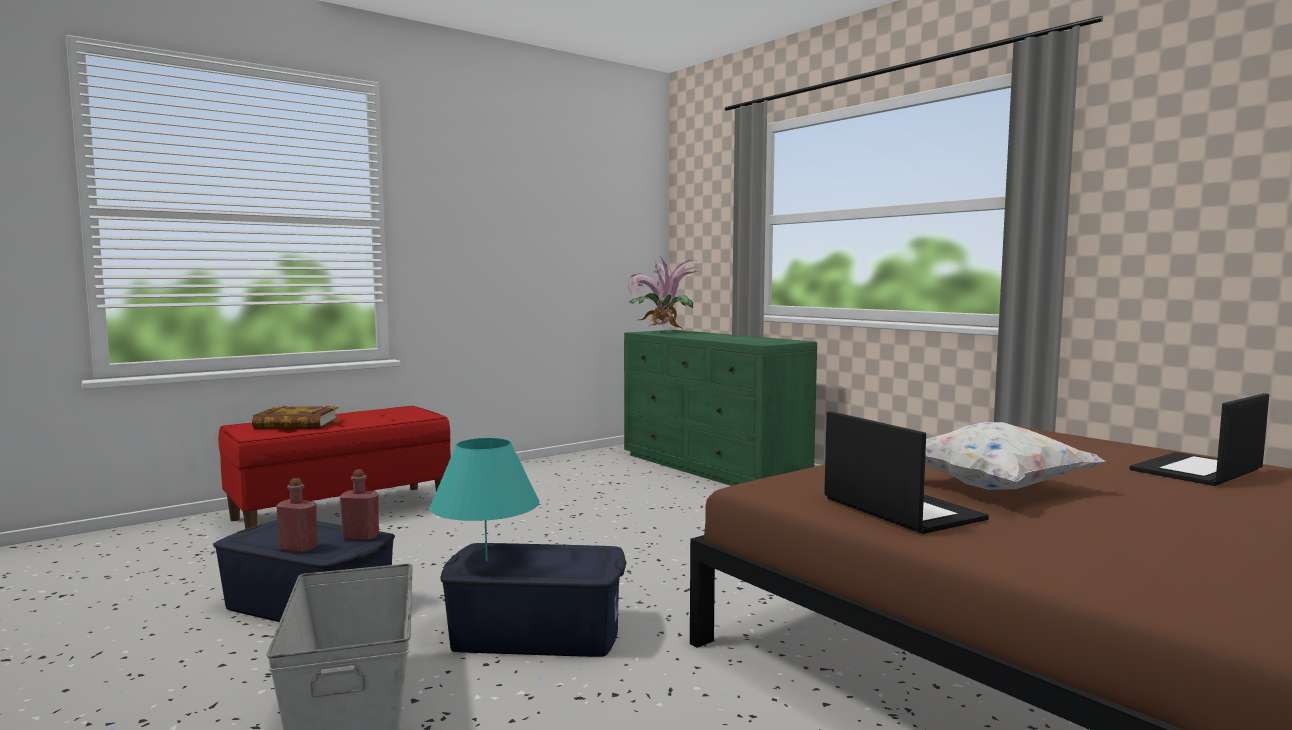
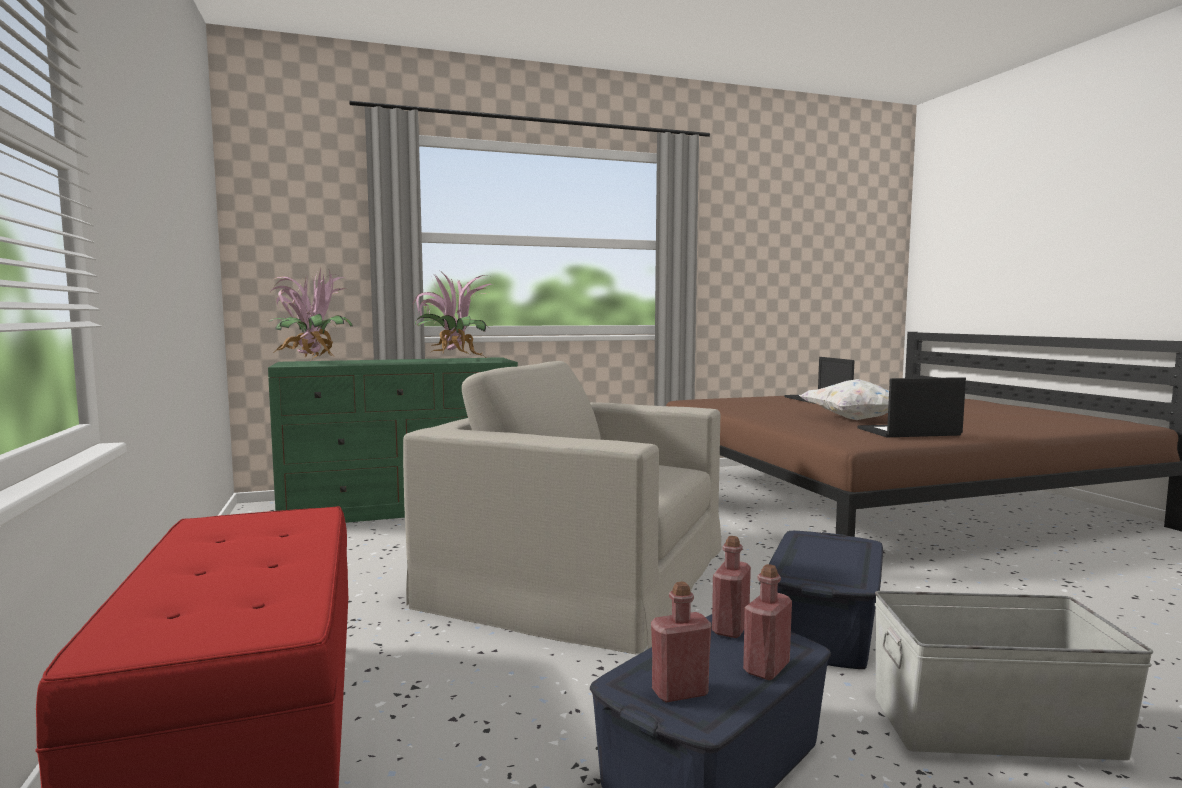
camera: 70 degrees left, 0 degrees up
(272, 533) = (680, 692): none -> red bottle
(296, 424) = (215, 593): book -> none
(486, 560) = (824, 574): turquoise table lamp -> none
(605, 537) = (580, 574): none -> beige armchair
(754, 339) = (453, 359): none -> potted plant

